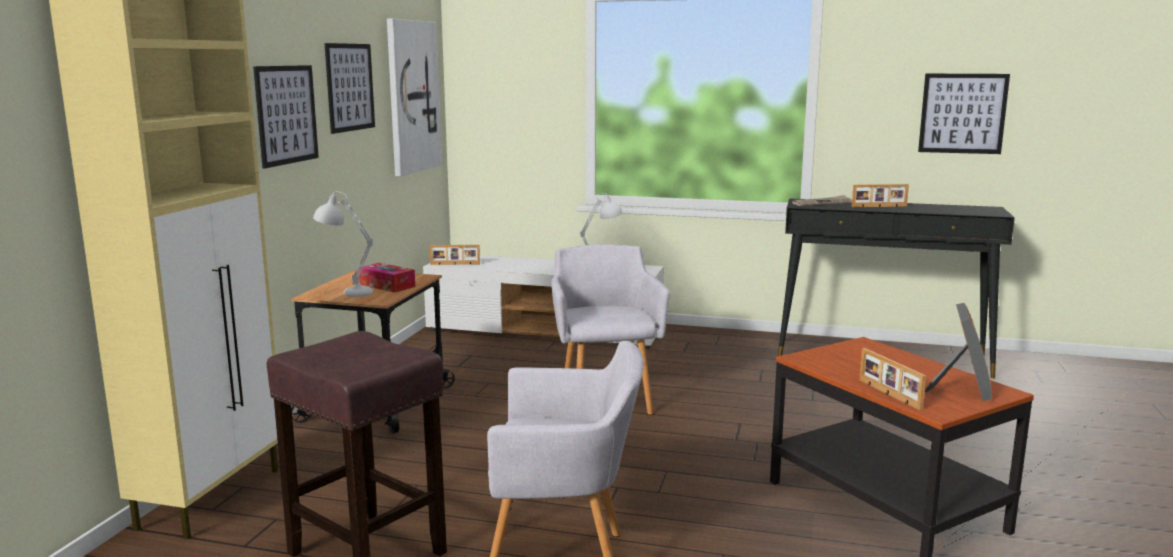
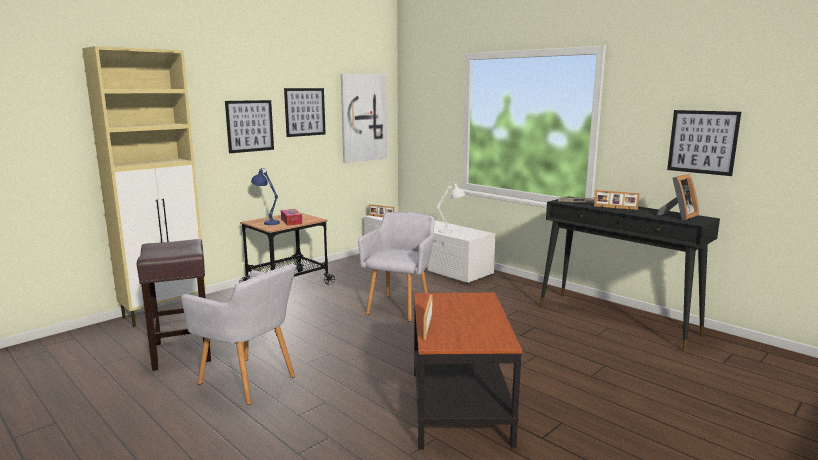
camera: 30 degrees right, 0 degrees up
(346, 292) = (267, 222): white table lamp -> blue table lamp
(961, 389) = (480, 334): picture frame -> picture frame (678, 216)

